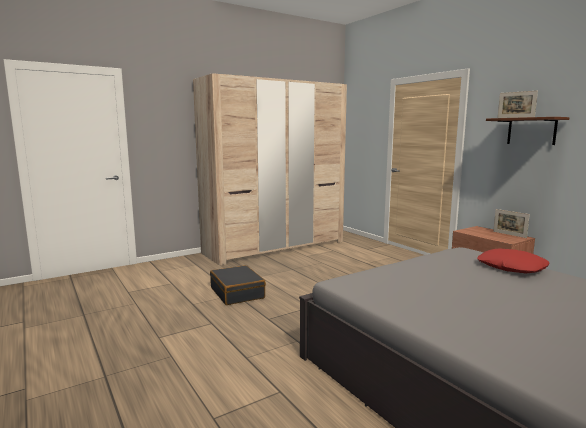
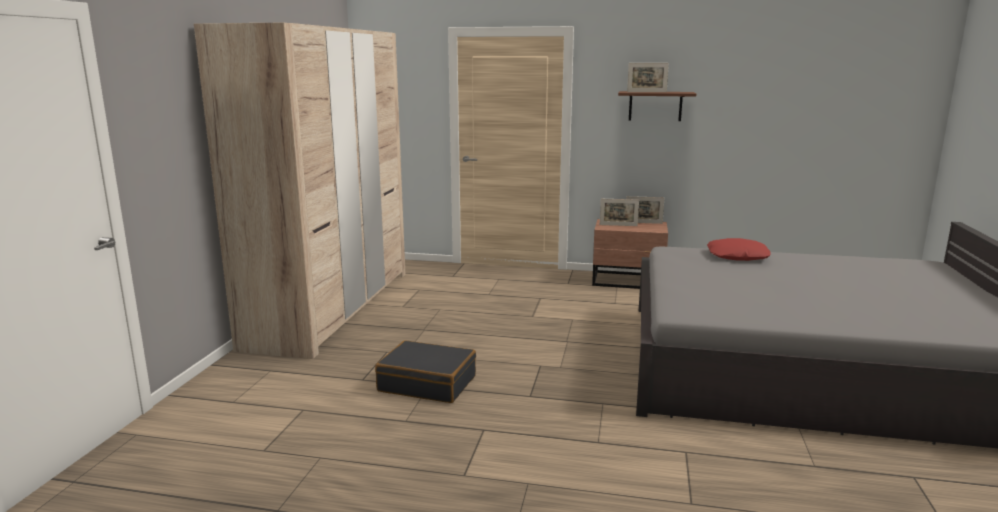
camera: 45 degrees left, 5 degrees up
(480, 232) = (618, 225): none -> picture frame

